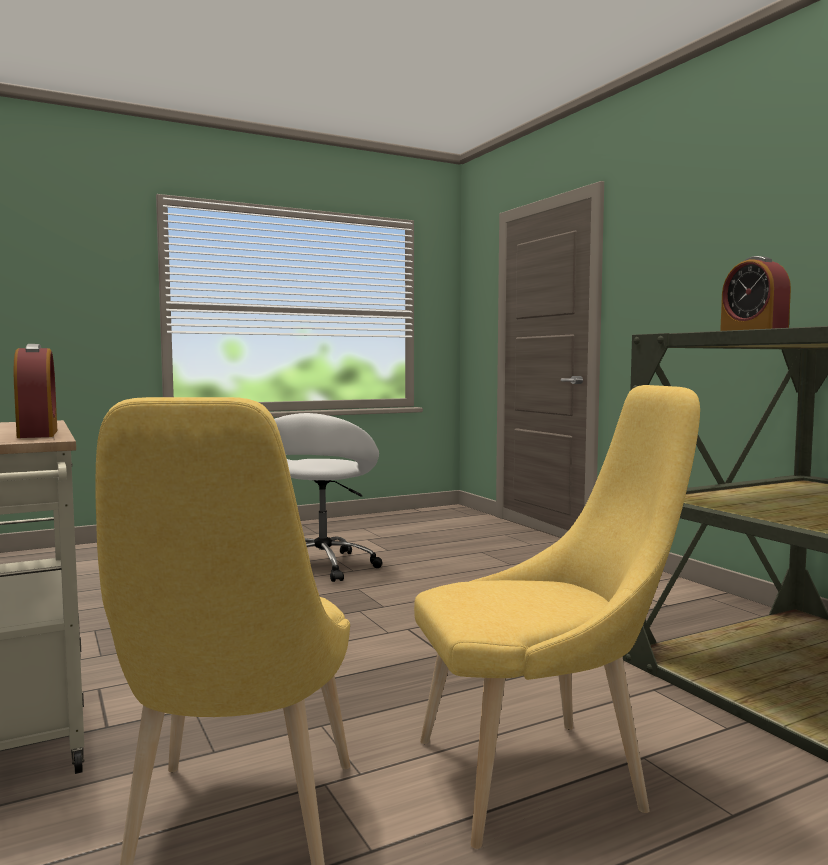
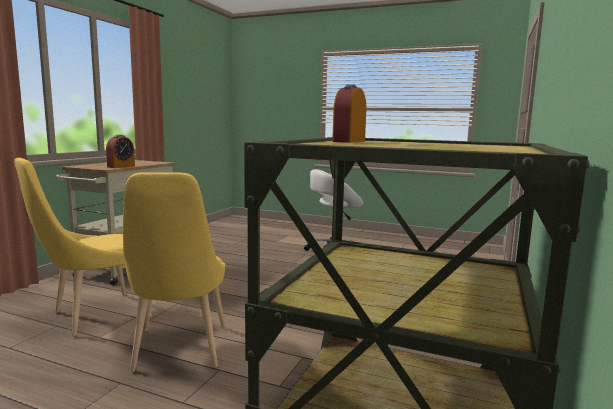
camera: 50 degrees right, 5 degrees up
(543, 775) = (179, 351): yellow chair -> yellow chair turned 45 degrees clockwise

